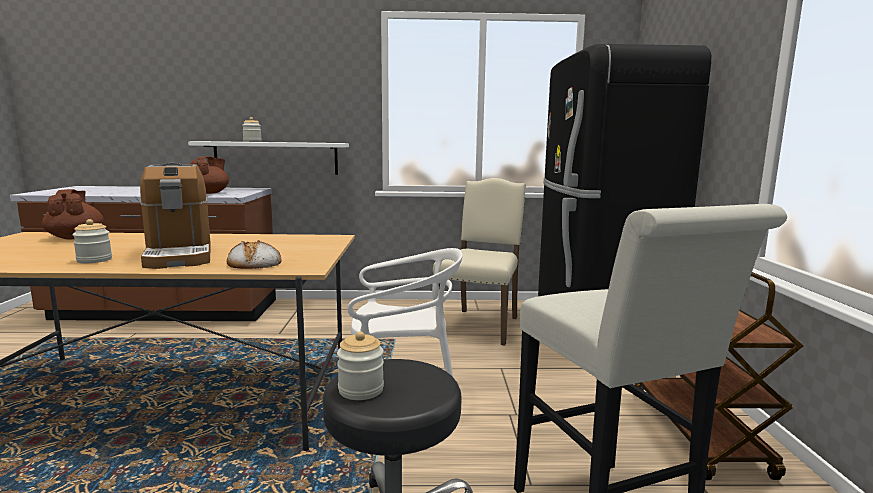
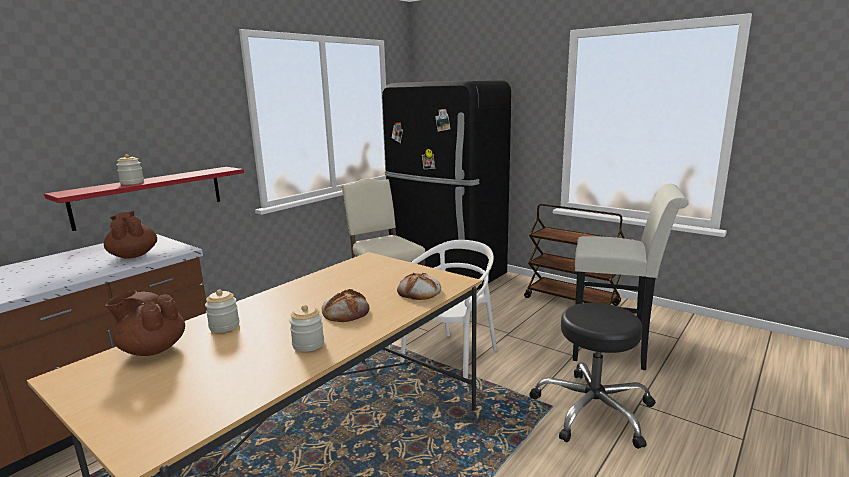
camera: 50 degrees left, 5 degrees up
(179, 255) = (346, 311): coffee machine -> bread
(276, 158) = (150, 196): white shelf -> red shelf
(361, 390) = (602, 324): jar -> jar (224, 326)

